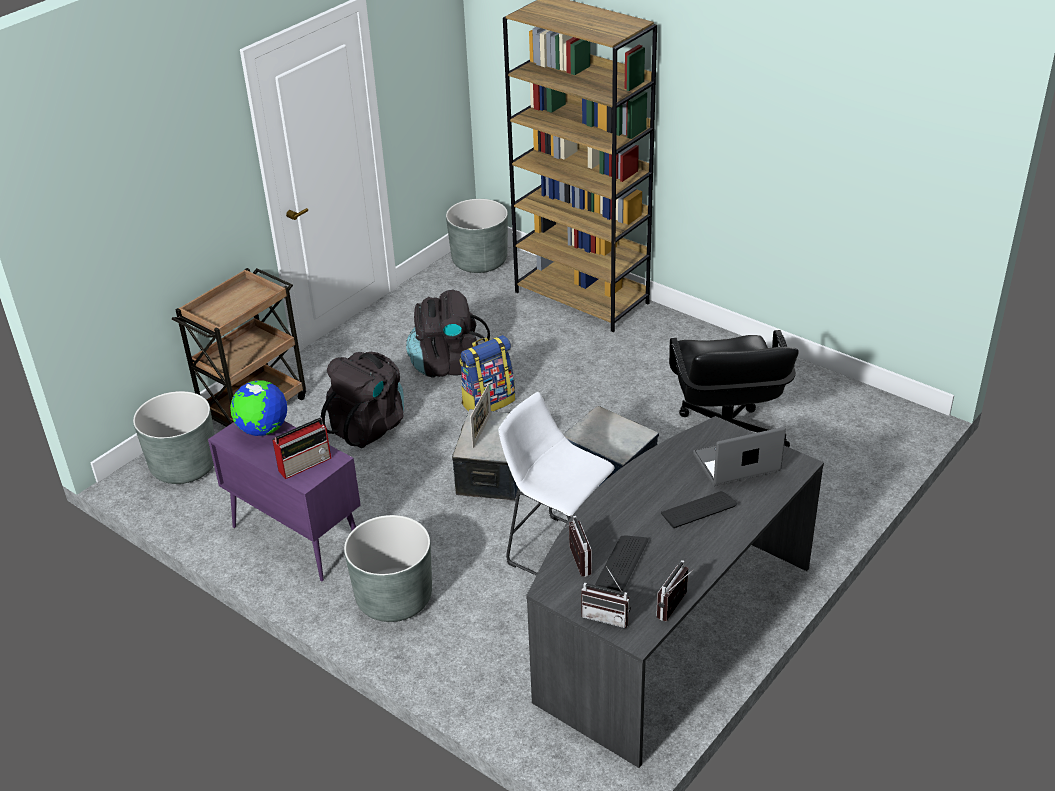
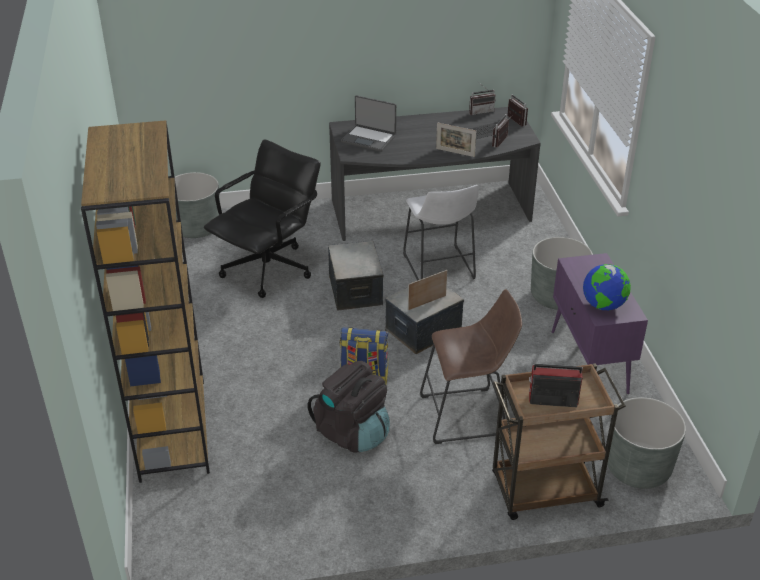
camera: 140 degrees left, 0 degrees up
(305, 463) = (591, 269): radio -> radio (552, 399)
(369, 426) = (467, 415): black backpack -> brown stool
(479, 261) = (184, 536): grey planter -> grey planter (196, 227)
(610, 506) = (455, 152): none -> picture frame
(698, 510) = (417, 133): keyboard -> none

